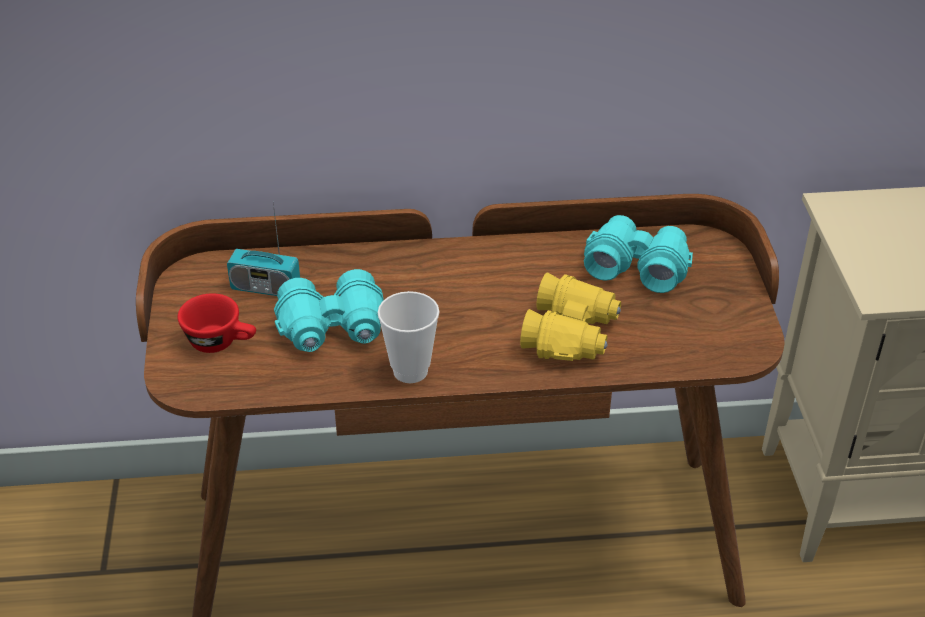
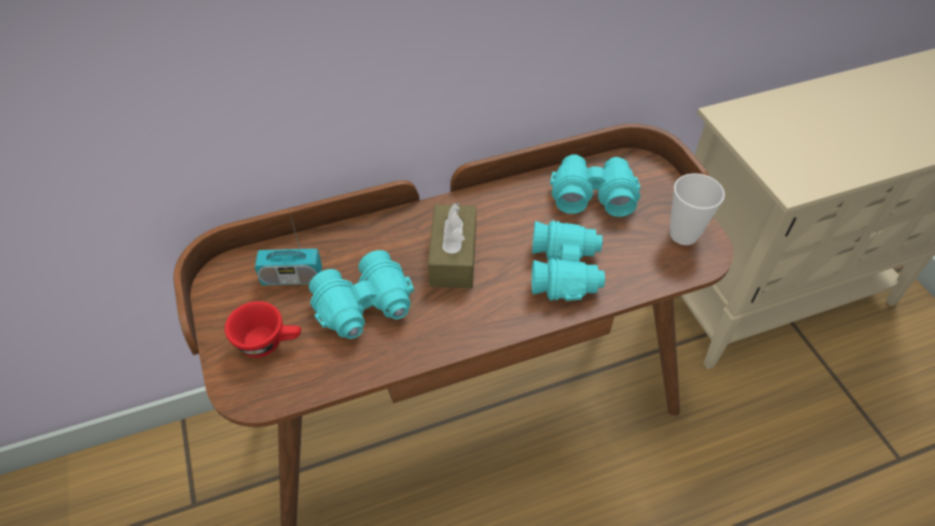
camera: 15 degrees left, 10 degrees up
(410, 371) = (446, 335): cup -> cup (683, 235)
(448, 299) = (453, 256): none -> brown tissue box
(571, 334) = (565, 270): yellow binoculars -> turquoise binoculars

